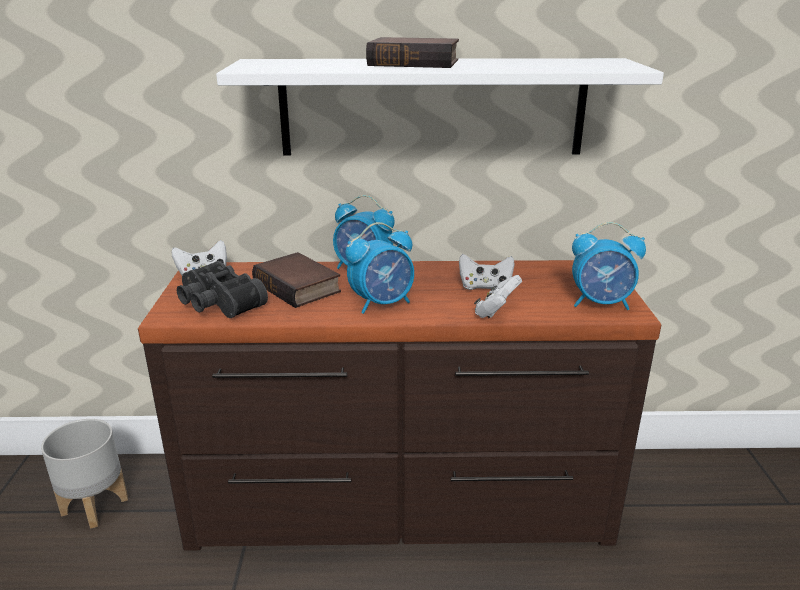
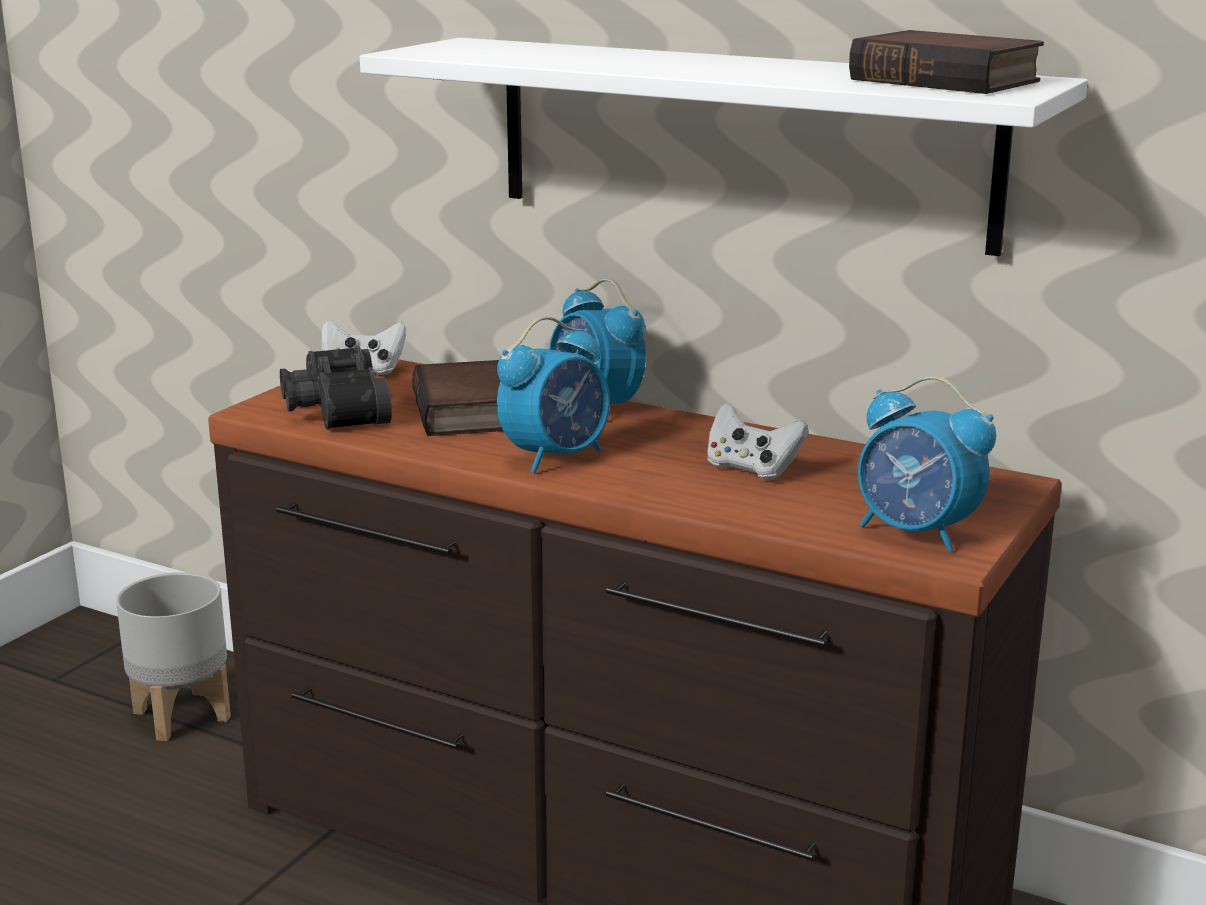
camera: 30 degrees right, 5 degrees down
(382, 303) = (556, 457): alarm clock -> alarm clock turned 45 degrees counterclockwise
(415, 63) = (677, 60): book -> book (949, 80)
(496, 312) = (714, 504): white game controller -> none

